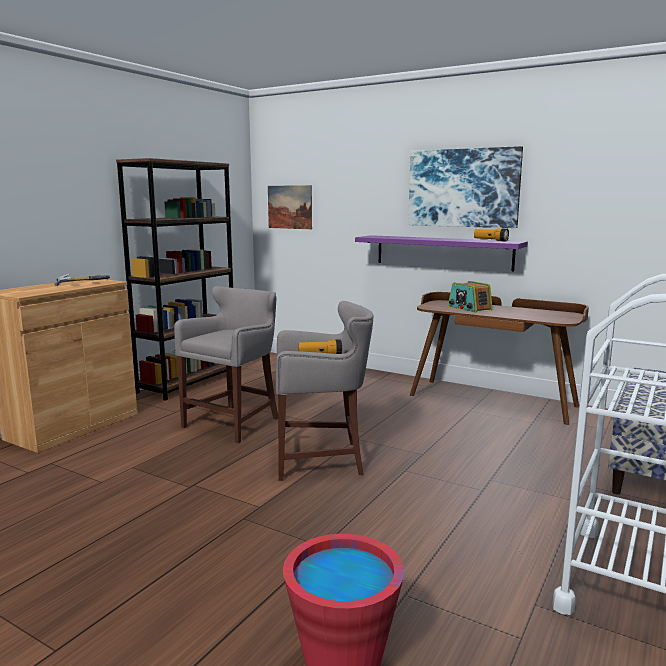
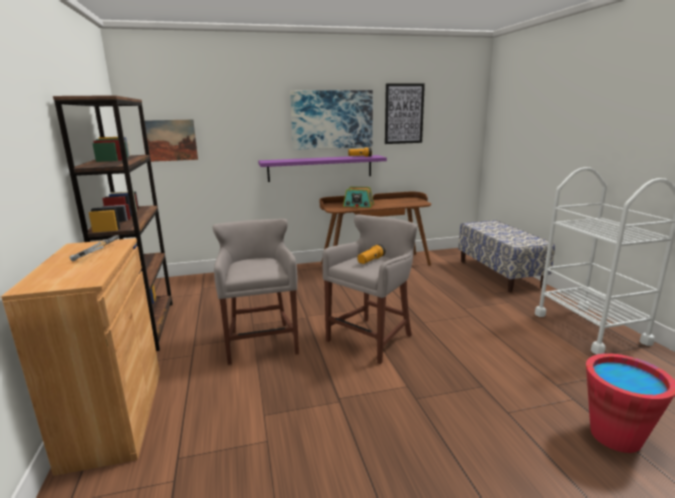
camera: 45 degrees left, 5 degrees up
(575, 181) = (404, 114): none -> picture

